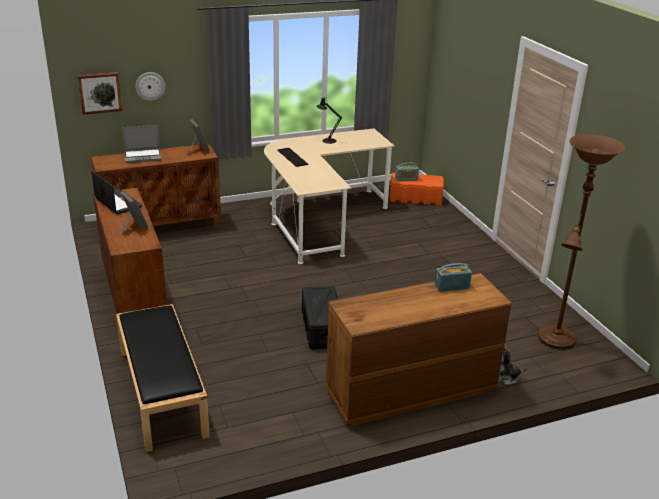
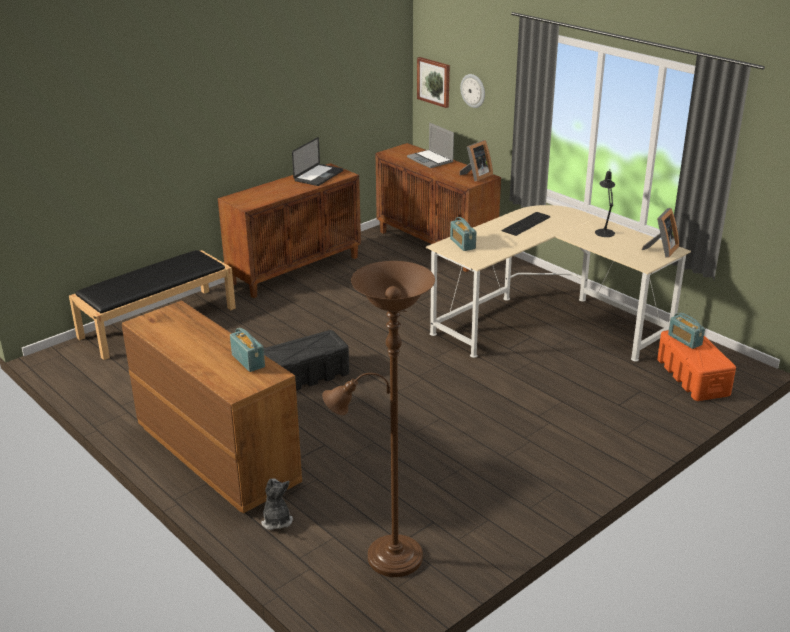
camera: 70 degrees right, 0 degrees up
(133, 228) = (274, 193): picture frame -> picture frame (661, 250)
(305, 182) = (462, 244): none -> radio

